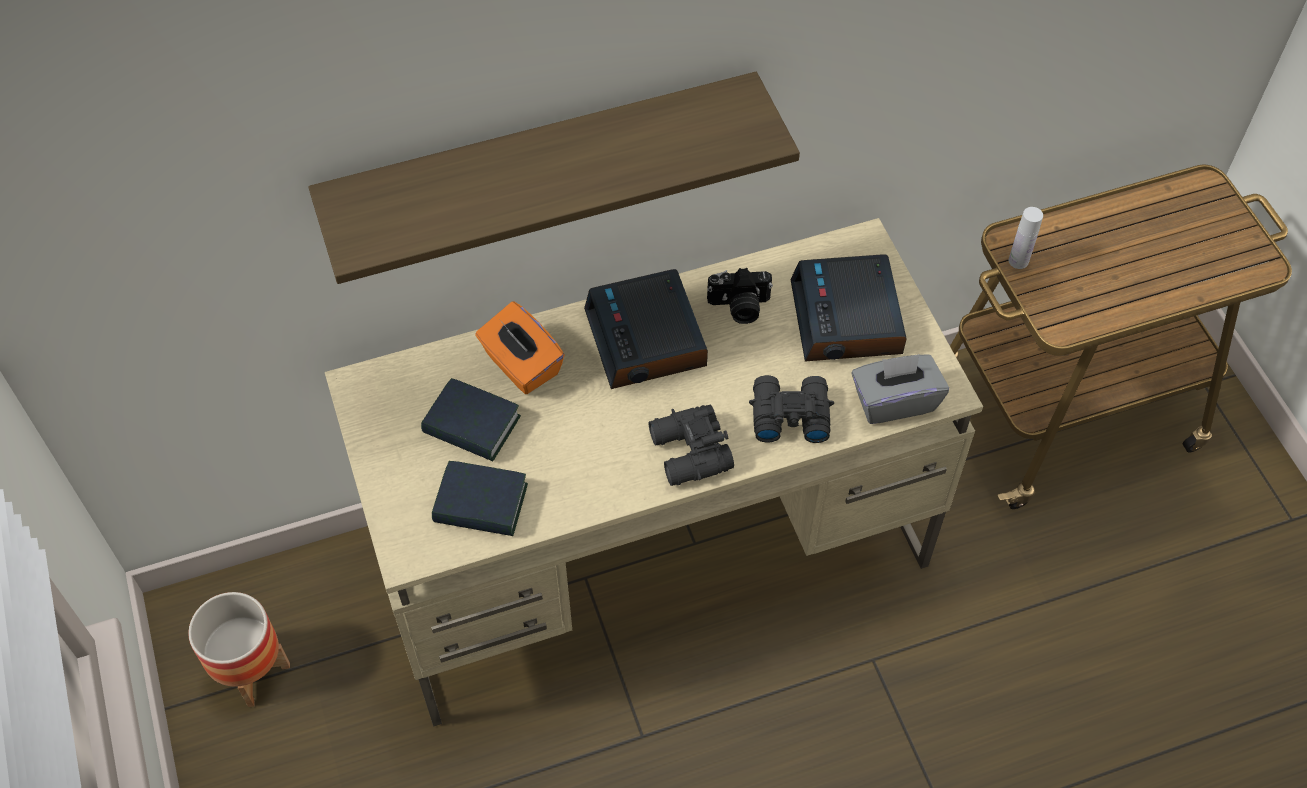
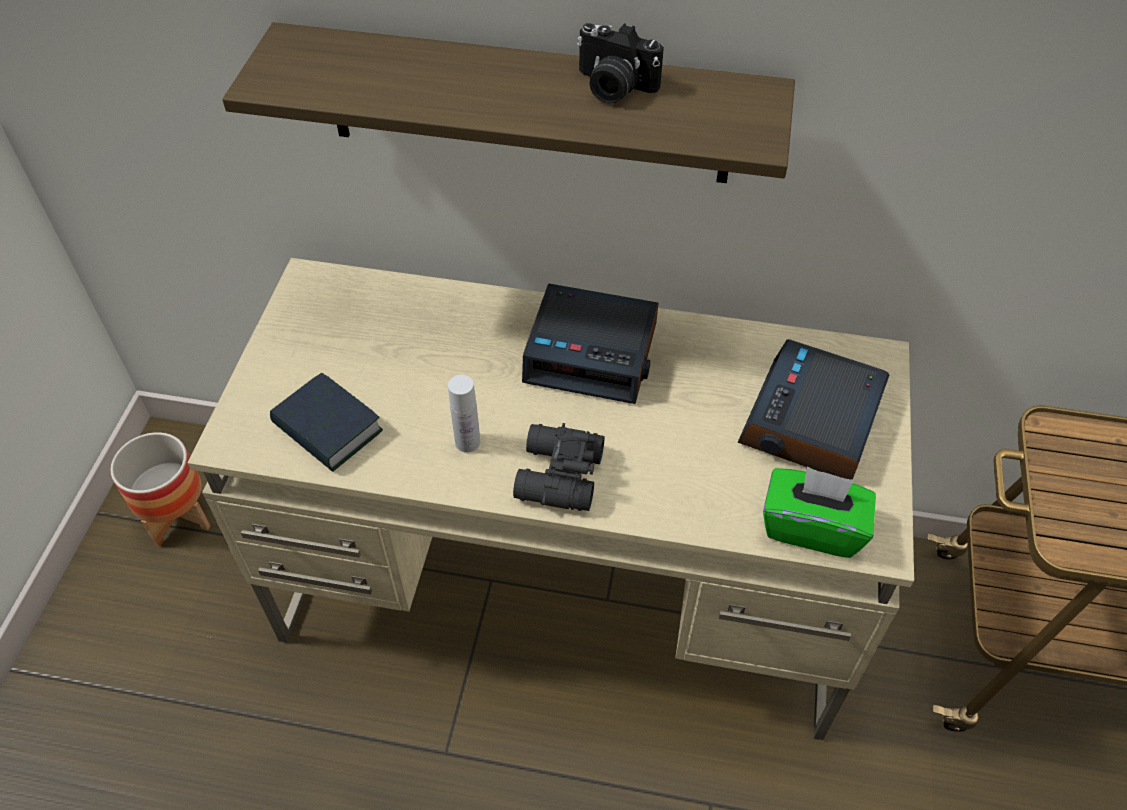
camera: 30 degrees right, 5 degrees down
(472, 426) = (375, 356): book -> none
(521, 365) = (459, 324): orange tissue box -> none
(647, 339) = (592, 353): alarm clock -> alarm clock turned 90 degrees counterclockwise
(739, 307) = (704, 363): camera -> camera (613, 87)
(788, 414) = (686, 486): black binoculars -> none
(894, 401) = (812, 527): grey tissue box -> green tissue box
(1018, 261) = (1052, 454): white bottle -> white bottle (467, 442)

